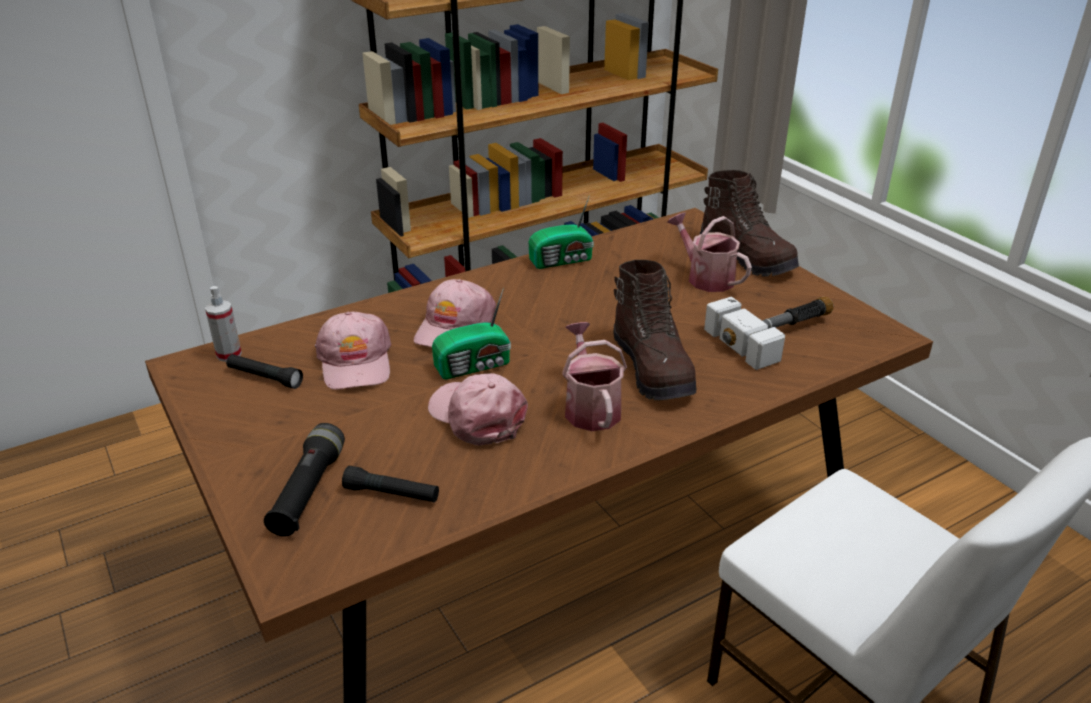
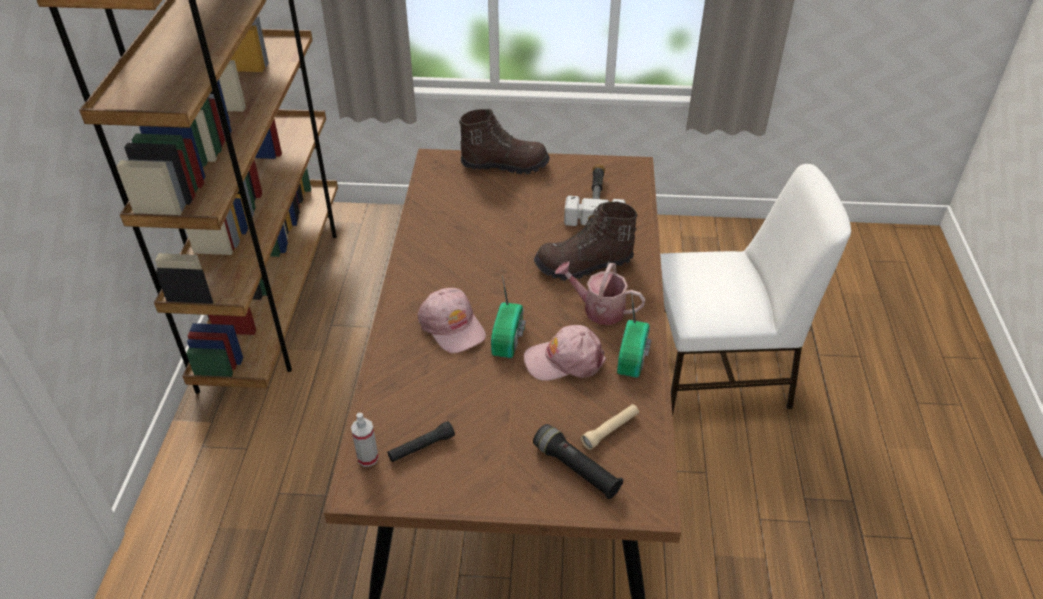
camera: 55 degrees left, 10 degrees up
(356, 362) = (448, 392): pink cap -> none
(392, 494) = (610, 430): black flashlight -> beige flashlight
(563, 260) = (421, 238): radio -> radio (634, 356)
(653, 369) = (584, 265): brown boot -> brown boot turned 150 degrees clockwise
(705, 277) = (509, 193): watering can -> none

